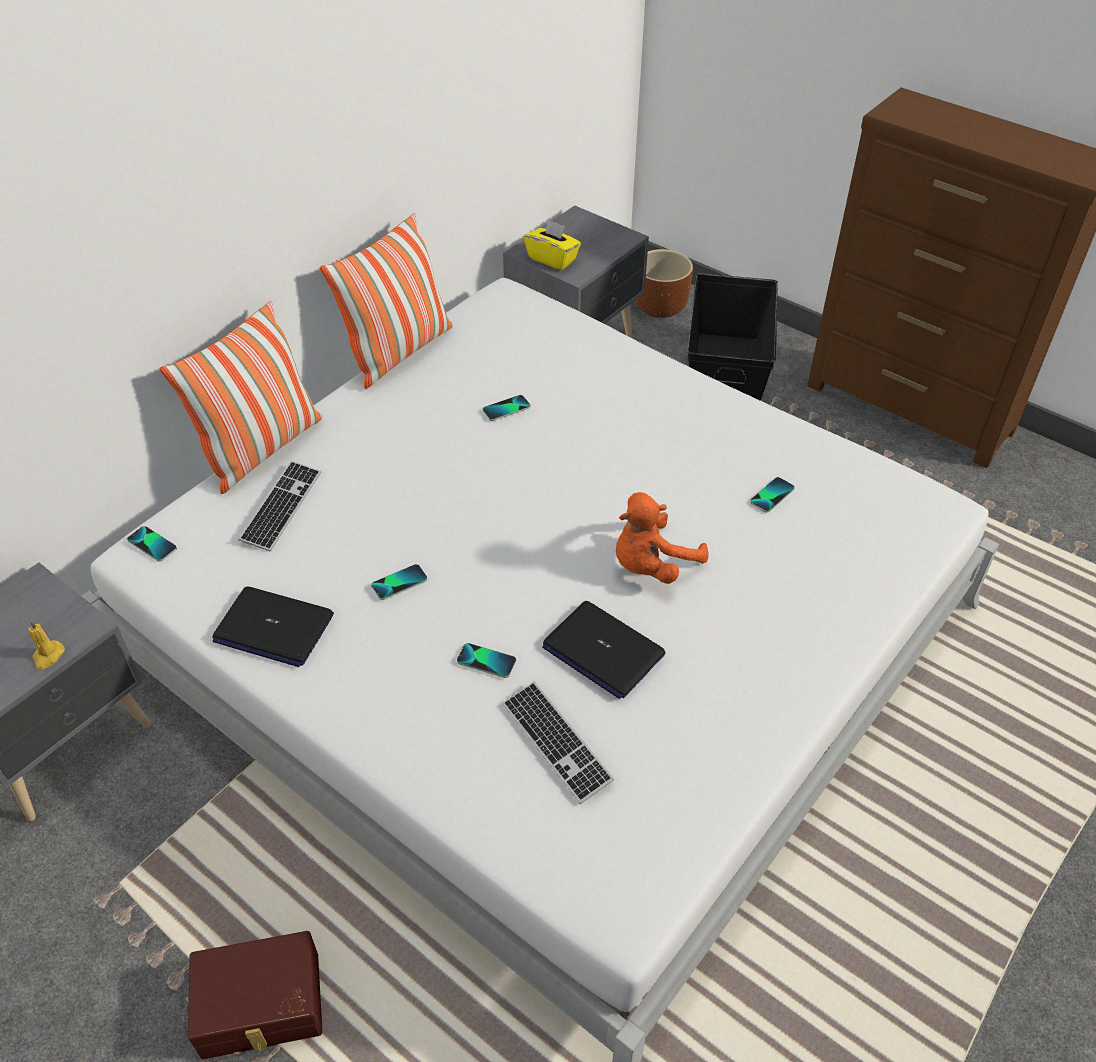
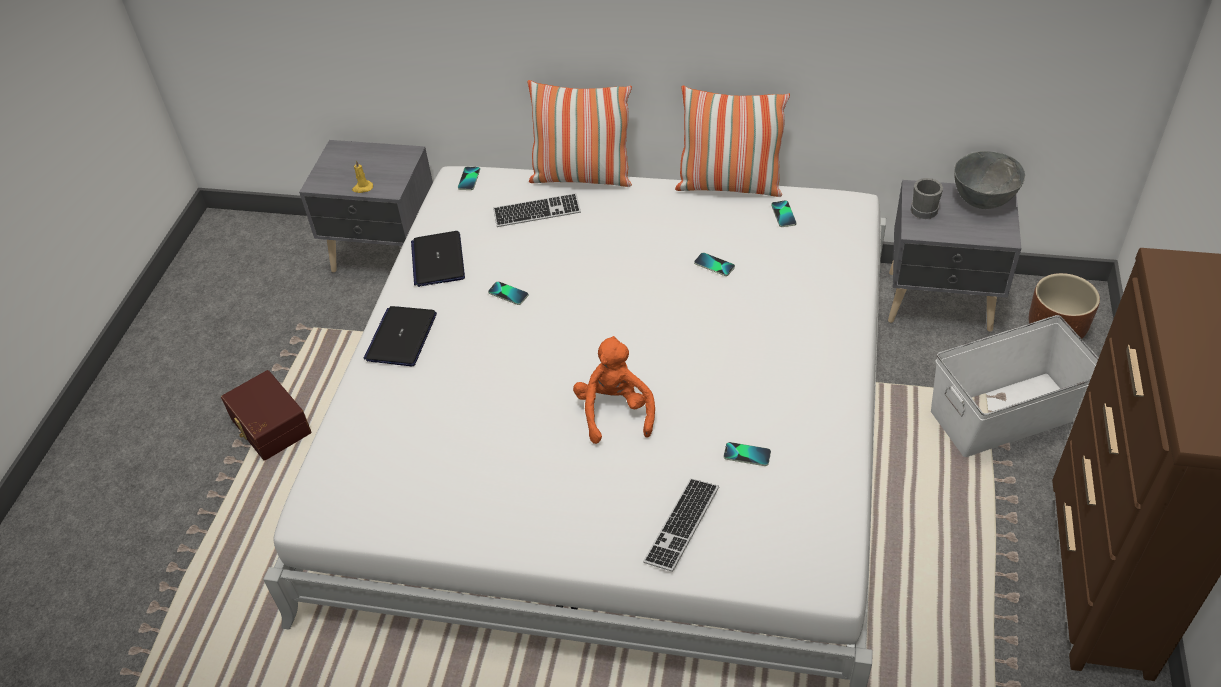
camera: 65 degrees right, 0 degrees up
(486, 661) = (469, 364): phone -> phone (783, 214)
(552, 259) = (923, 208): yellow tissue box -> grey mug
(556, 743) = (423, 427): keyboard -> keyboard (682, 525)
(574, 227) = (982, 201): none -> grey bowl
(602, 650) = (513, 417): laptop -> laptop (401, 337)
(651, 565) = (615, 411): orange plush toy -> orange plush toy turned 60 degrees clockwise
(724, 375) = (1005, 413): black storage box -> white storage box

